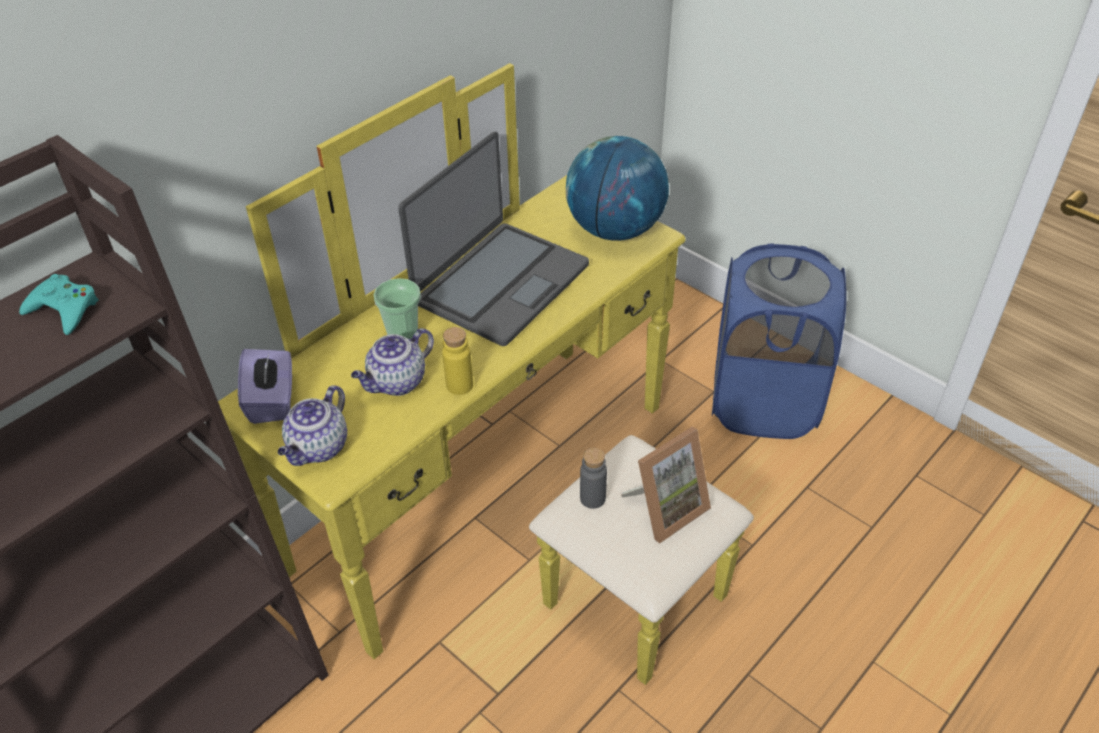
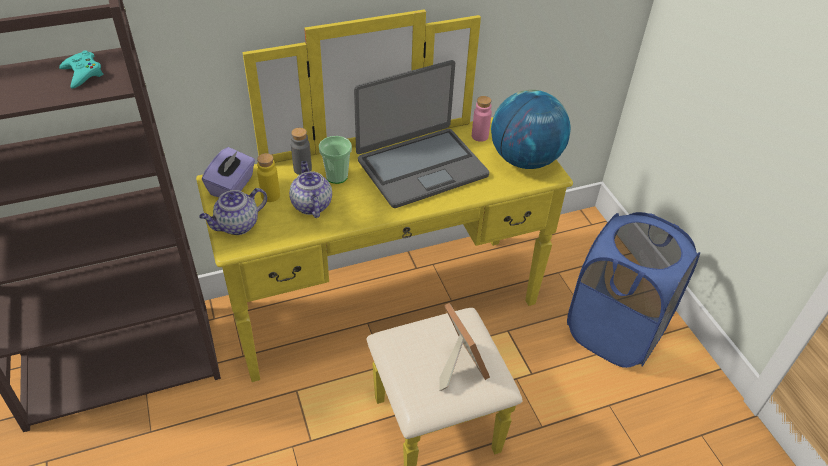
camera: 25 degrees right, 0 degrees up
(397, 383) = (311, 205): teapot -> teapot turned 90 degrees clockwise
(459, 385) = (348, 221): yellow bottle -> yellow bottle (270, 196)
(543, 220) = (479, 136): none -> pink bottle
(592, 498) = (414, 337): grey bottle -> grey bottle (302, 169)
(665, 508) = (458, 365): picture frame -> picture frame turned 105 degrees counterclockwise

